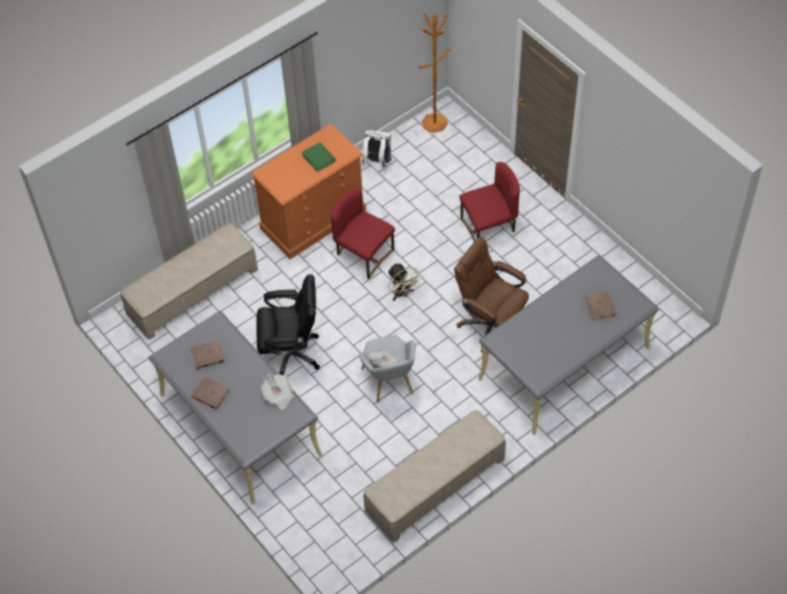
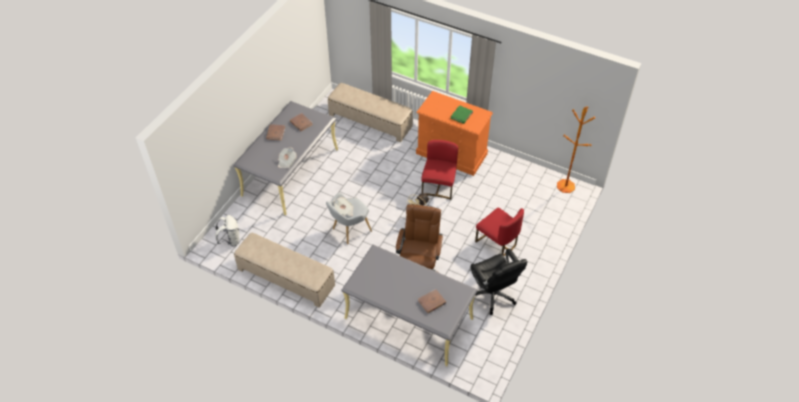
camera: 65 degrees right, 5 degrees down
(290, 354) = (348, 177): black office chair -> black office chair (493, 294)
(377, 162) = (514, 168): white backpack -> white backpack (230, 240)

